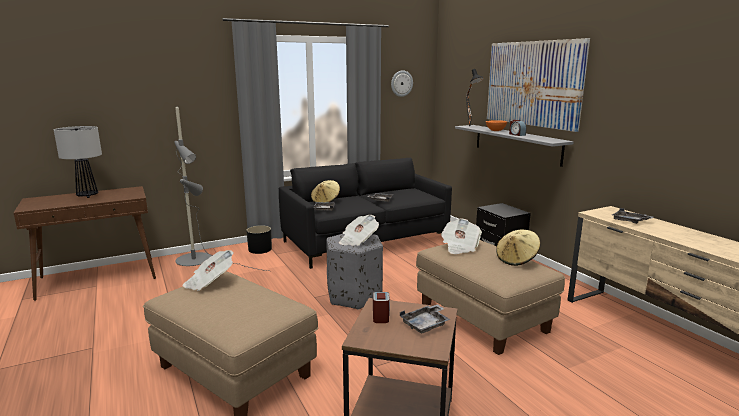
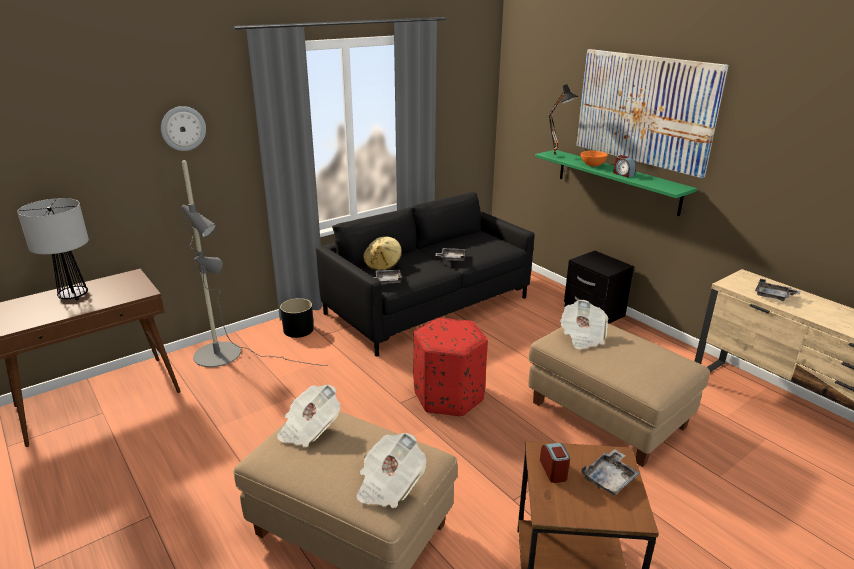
camera: 10 degrees left, 10 degrees up
(355, 296) = (449, 396): grey ottoman -> red ottoman
(358, 240) = (456, 334): newspaper -> newspaper (389, 485)
(401, 83) = (458, 92): wall clock -> wall clock (183, 128)
(516, 144) = (617, 181): grey shelf -> green shelf
(517, 259) = (655, 352): beige hat -> none

